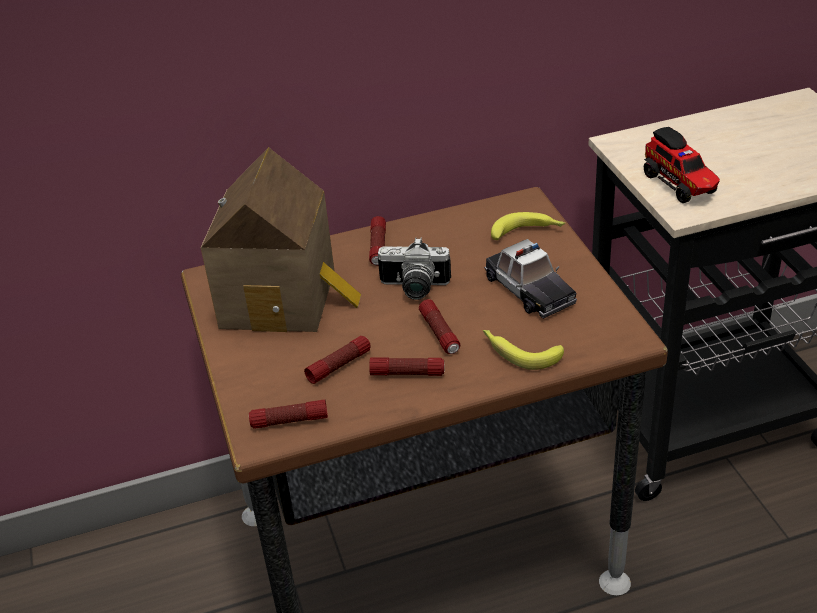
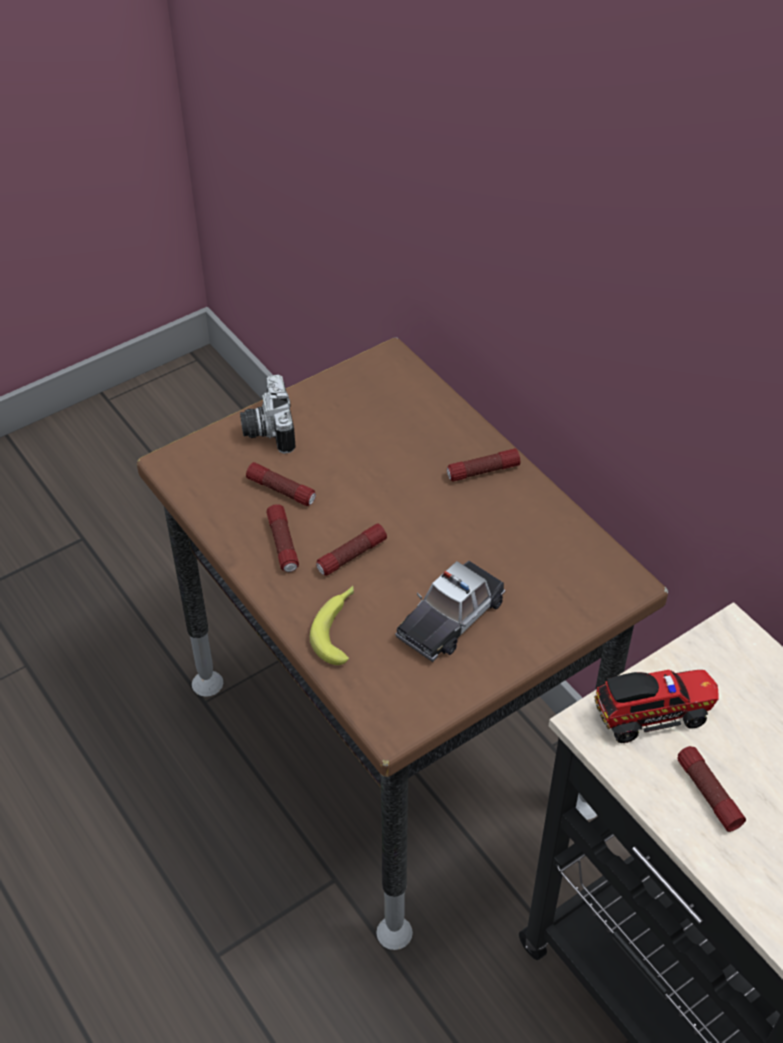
camera: 70 degrees right, 10 degrees up
(285, 298) = (372, 423): toy house -> none
(289, 421) = (197, 476): flashlight -> flashlight (708, 793)
(414, 289) = (419, 518): camera -> camera (267, 429)
(528, 232) = (560, 596): banana -> none
(680, 185) = (653, 714): toy truck -> toy truck turned 150 degrees counterclockwise

